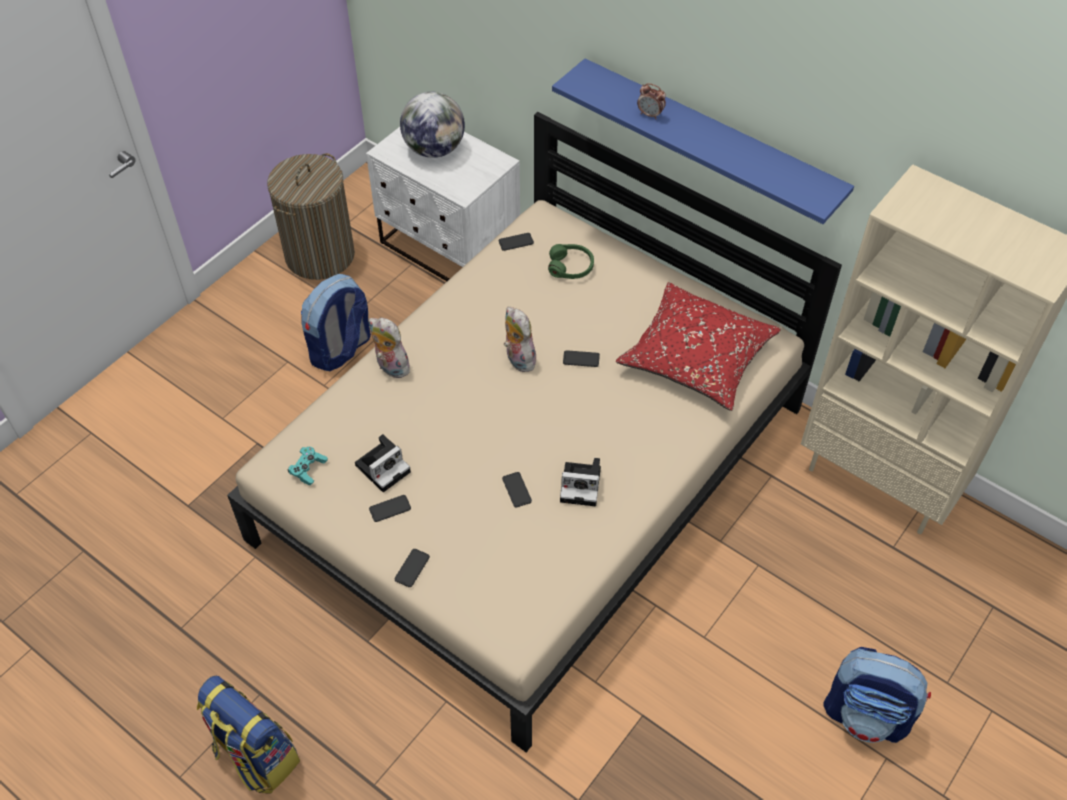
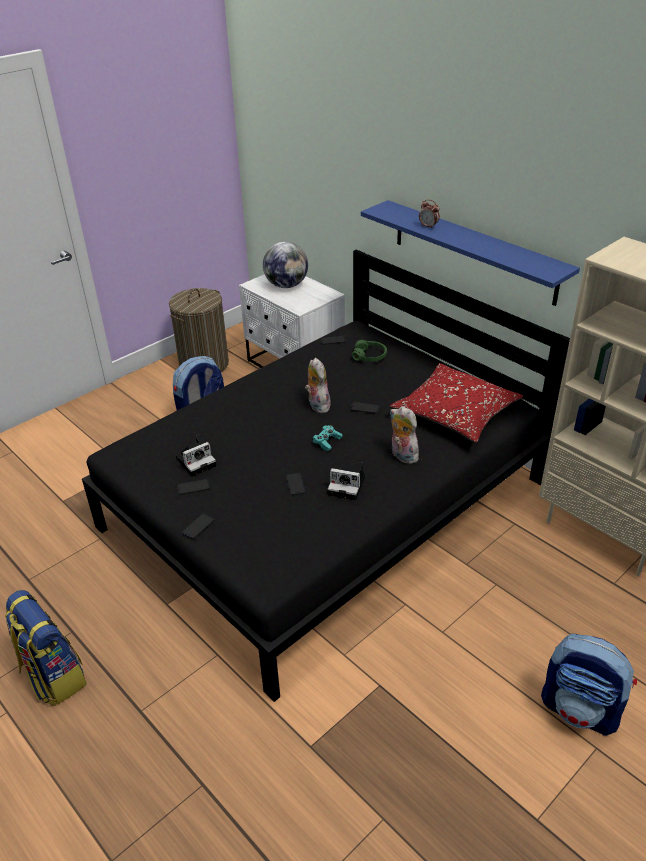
camera: 10 degrees right, 15 degrees down
(308, 469) = (140, 457): turquoise game controller -> turquoise game controller (327, 442)
(390, 367) = (221, 403): plush toy -> plush toy (402, 456)
(534, 472) = (326, 504): beige bed -> black bed

